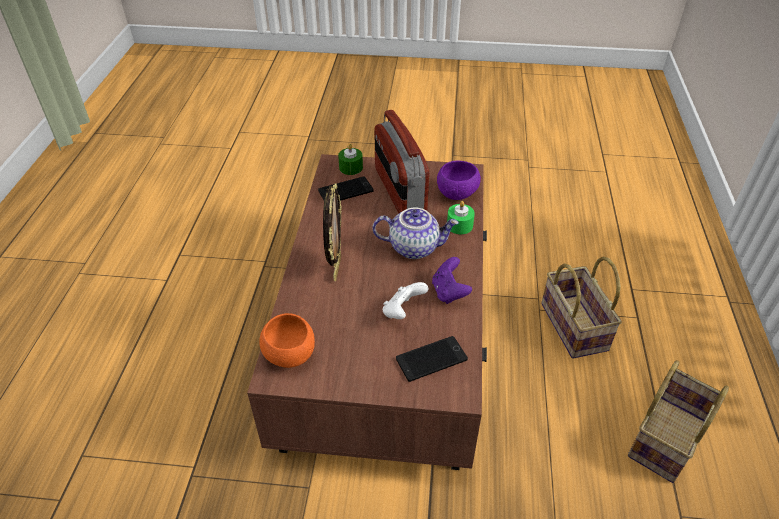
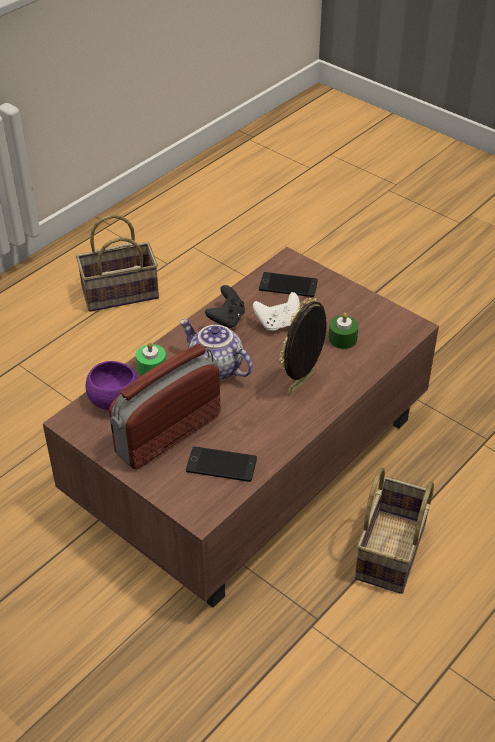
camera: 145 degrees left, 0 degrees up
(289, 355) = (392, 334): orange bowl -> none
(351, 167) = (186, 496): green candle -> green candle (342, 339)
(399, 192) = (168, 434): radio -> radio turned 150 degrees counterclockwise
(449, 292) = (227, 319): purple game controller -> black game controller
(571, 325) = (79, 386): basket -> basket (391, 553)

